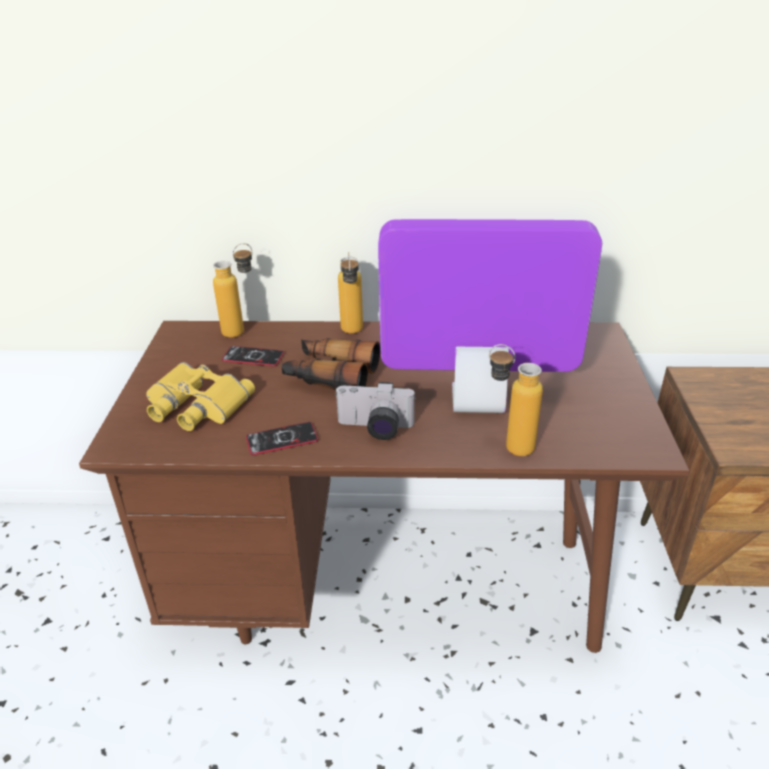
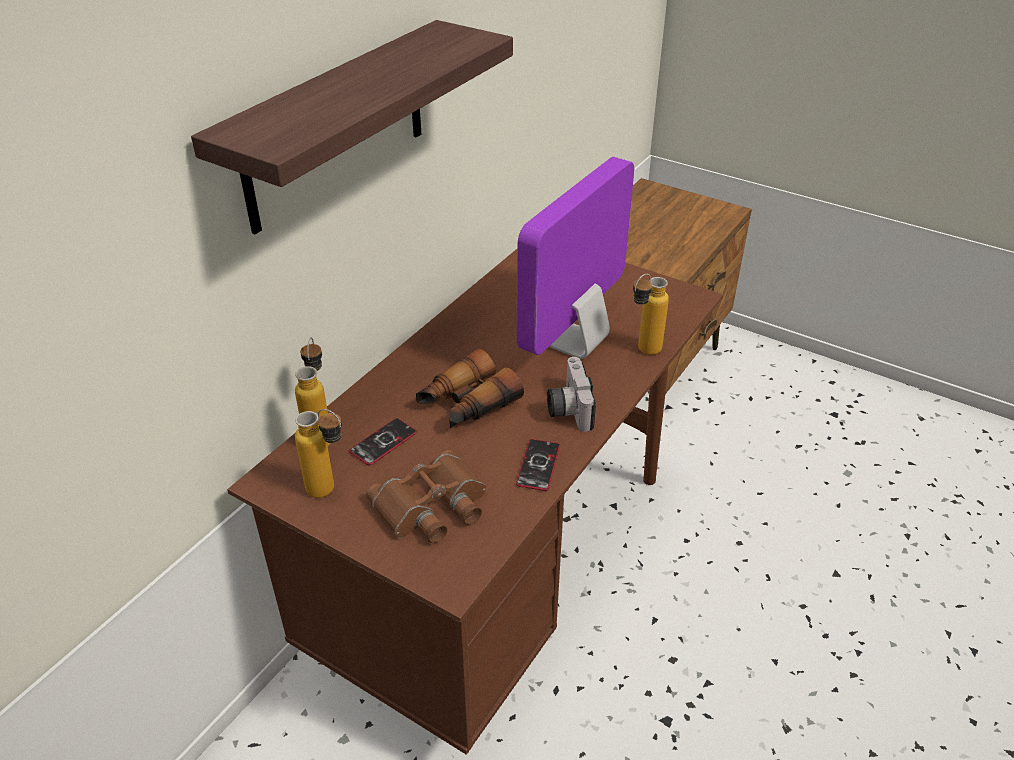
camera: 60 degrees left, 5 degrees up
(195, 405) = (432, 507): yellow binoculars -> brown binoculars
(328, 81) = (336, 126): none -> shelf
(352, 333) = (407, 366): bottle -> bottle (330, 492)
(374, 429) = (567, 408): camera -> camera turned 135 degrees clockwise

